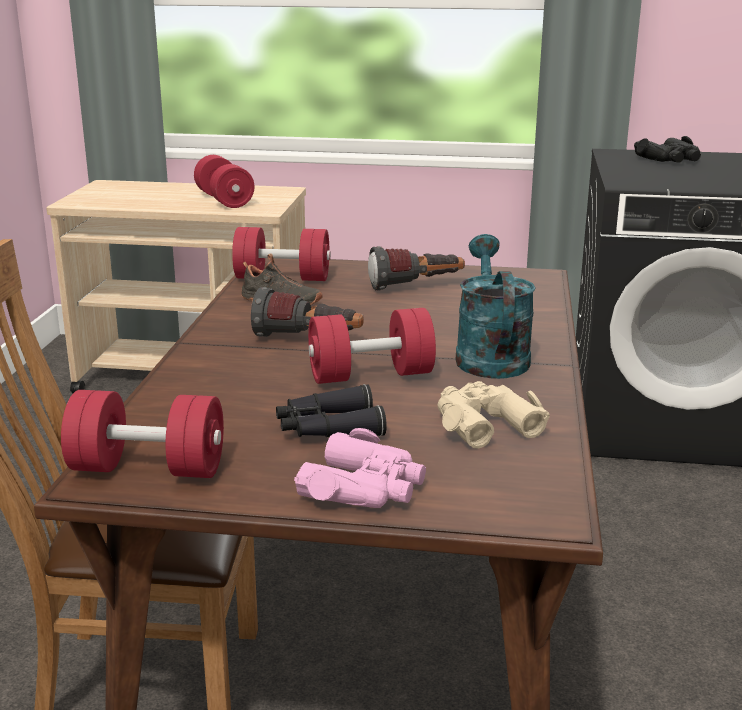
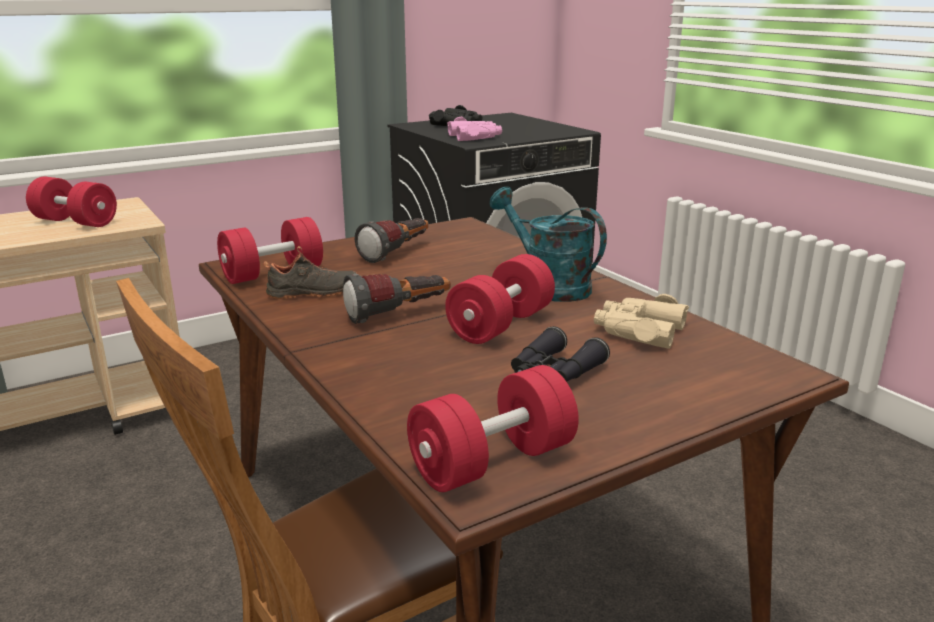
camera: 40 degrees left, 0 degrees up
(364, 487) = (665, 403): pink binoculars -> pink binoculars (475, 137)

